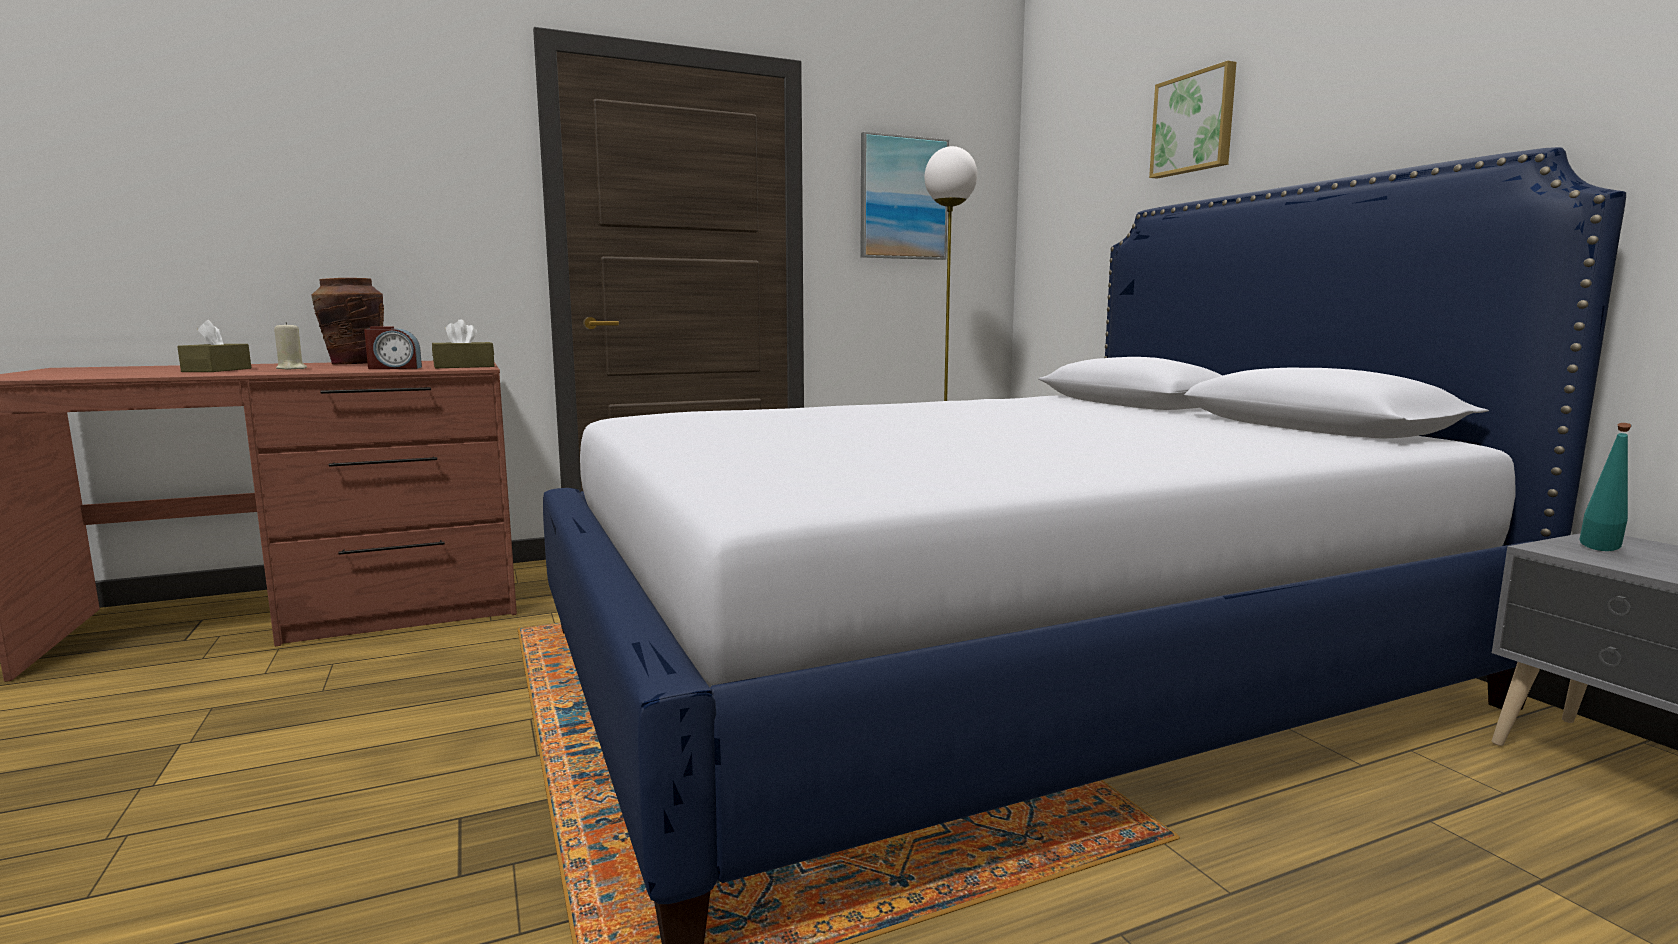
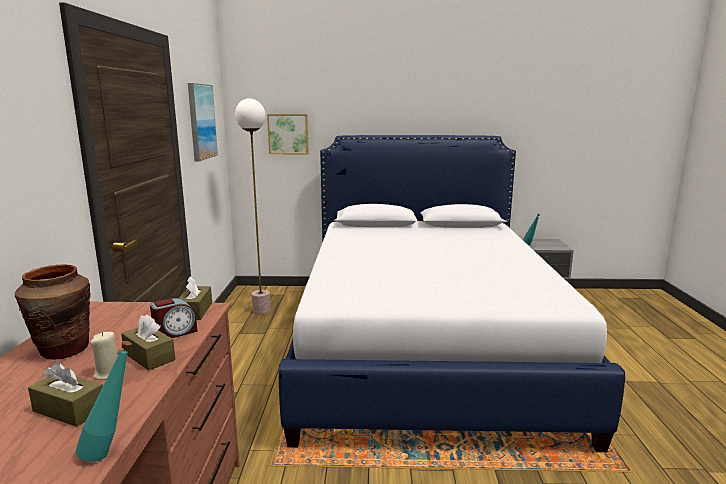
camera: 65 degrees left, 5 degrees up
(121, 376) = (112, 453): none -> turquoise bottle
(329, 369) = (149, 356): none -> brown tissue box
(394, 368) = (175, 333): alarm clock -> alarm clock turned 45 degrees clockwise
(1194, 123) = (352, 99): picture -> picture (288, 134)

